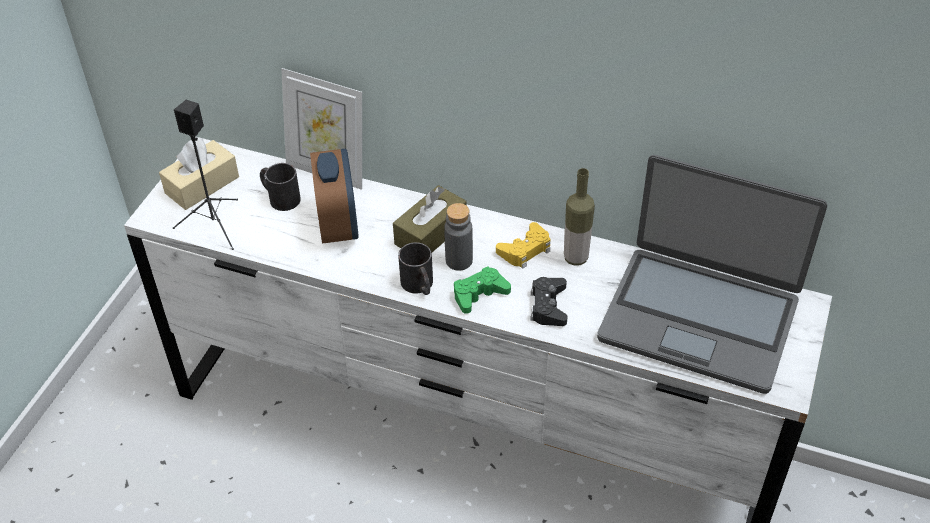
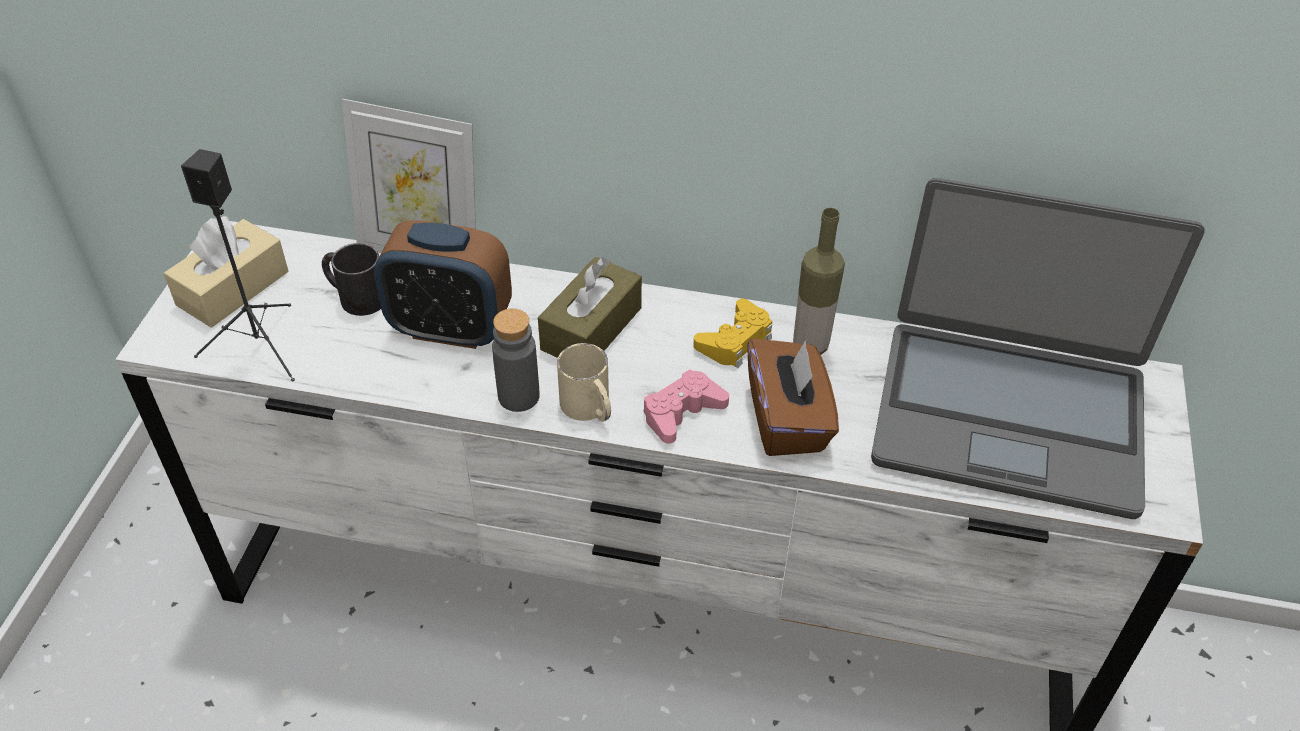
camera: 10 degrees left, 0 degrees up
(338, 225) = (450, 328): alarm clock -> alarm clock turned 120 degrees clockwise
(419, 286) = (590, 408): black mug -> beige mug
(459, 260) = (641, 365): grey bottle -> grey bottle (518, 396)
(479, 294) = (682, 412): green game controller -> pink game controller
(548, 306) = (787, 420): black game controller -> brown tissue box

